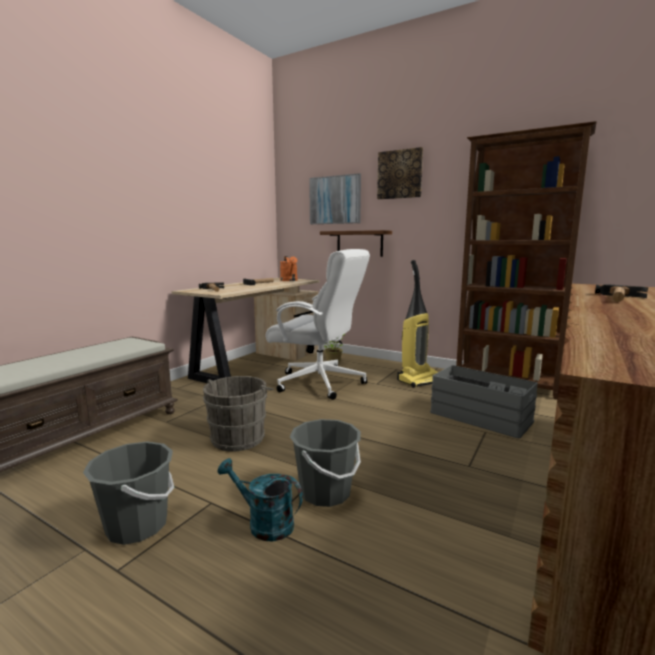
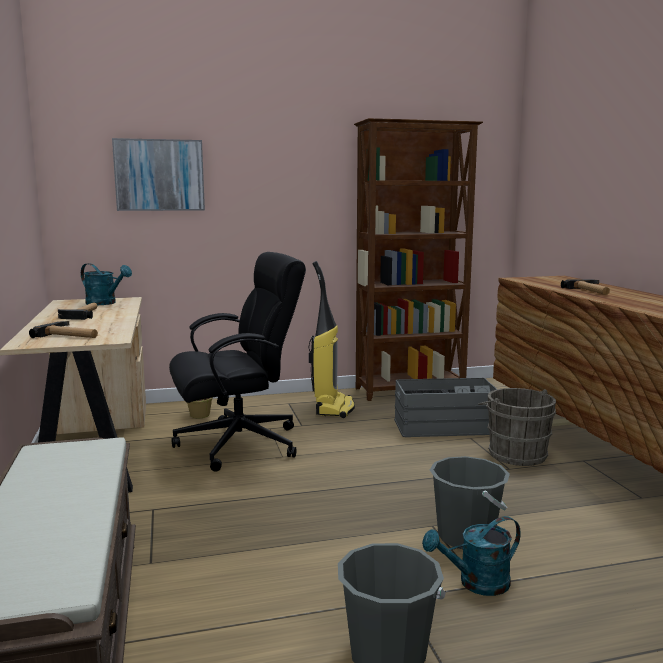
camera: 45 degrees left, 0 degrees up
(240, 437) = (287, 534): grey bucket -> grey bucket (515, 453)
(289, 280) = (105, 303): orange watering can -> turquoise watering can
(319, 382) = (238, 444): white office chair -> black office chair
(359, 243) = (205, 239): brown shelf -> none
(400, 174) = (260, 147): picture -> none

